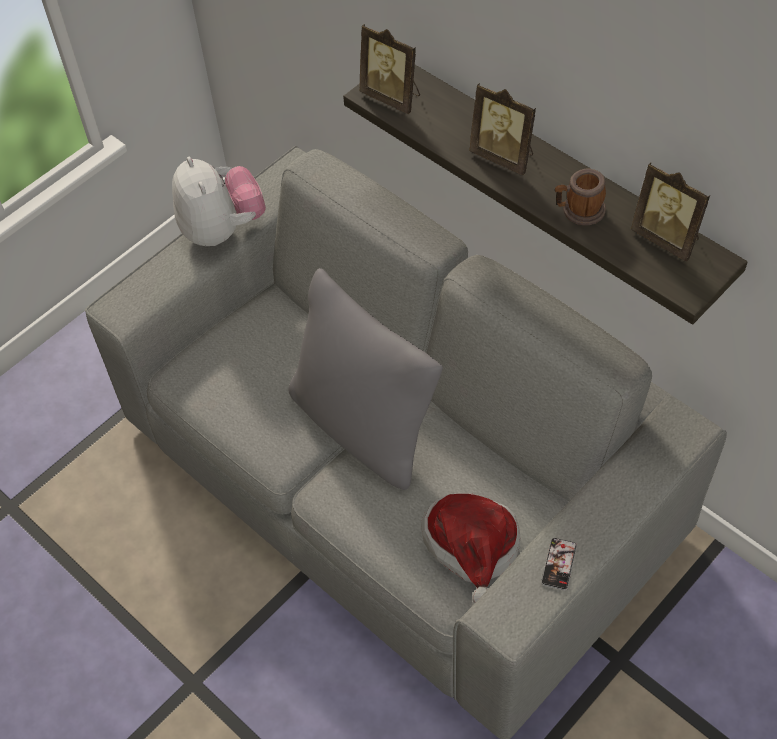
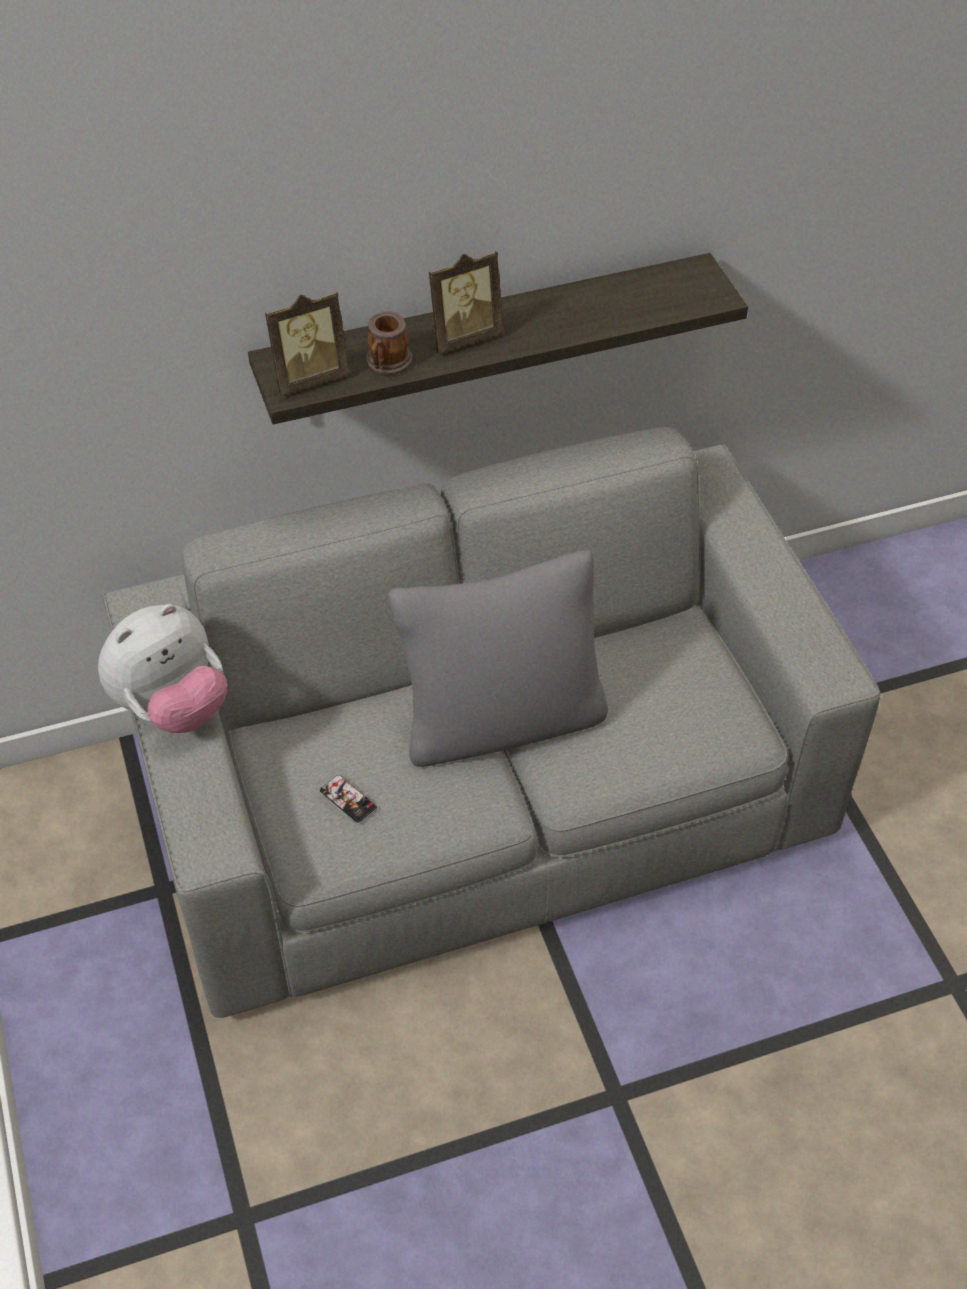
camera: 65 degrees left, 5 degrees down
(222, 229) = (172, 707): plush toy -> plush toy turned 135 degrees clockwise
(472, 550) = (707, 697): hat -> none
(559, 564) = (797, 614): phone -> phone (348, 800)
(579, 211) = (574, 320): mug -> mug (387, 364)
(667, 238) = (650, 283): picture frame -> none

